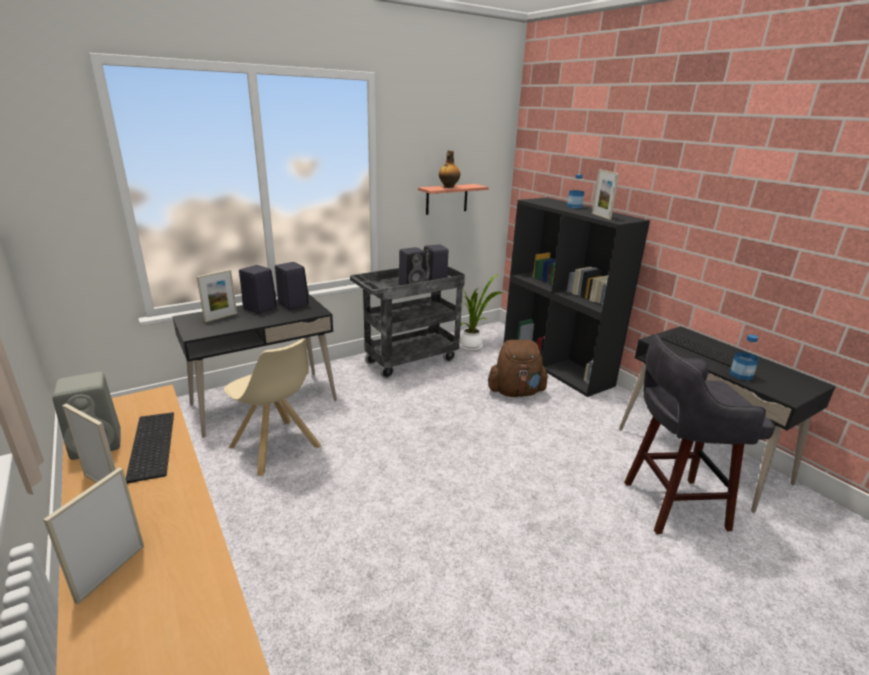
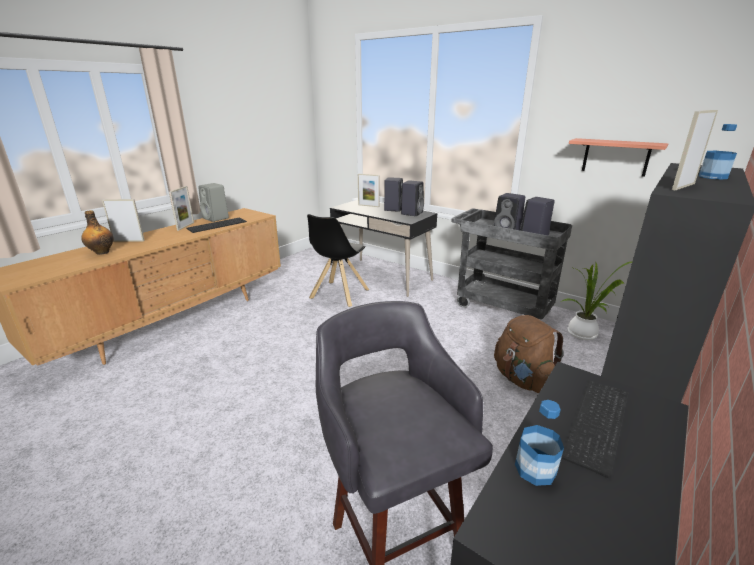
camera: 70 degrees right, 0 degrees up
(276, 448) = (338, 294): beige chair -> black chair
(448, 187) = (608, 141): bottle -> bottle (102, 252)

